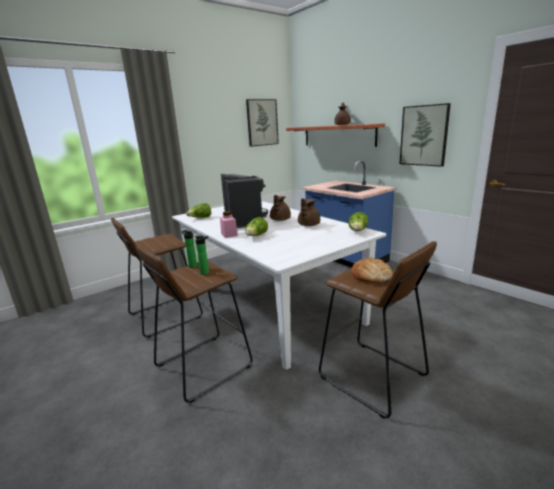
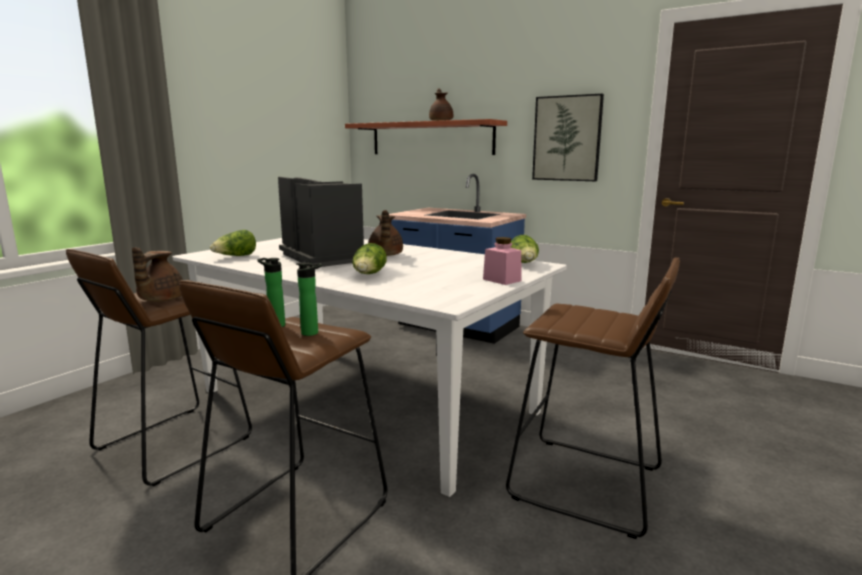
camera: 20 degrees left, 5 degrees down
(229, 234) = (317, 275): pink jar -> pink jar (502, 280)
(262, 122) = (305, 112): picture -> none
(308, 225) = (439, 259): brown teapot -> brown teapot (160, 300)
(371, 275) = (587, 317): bread -> none

